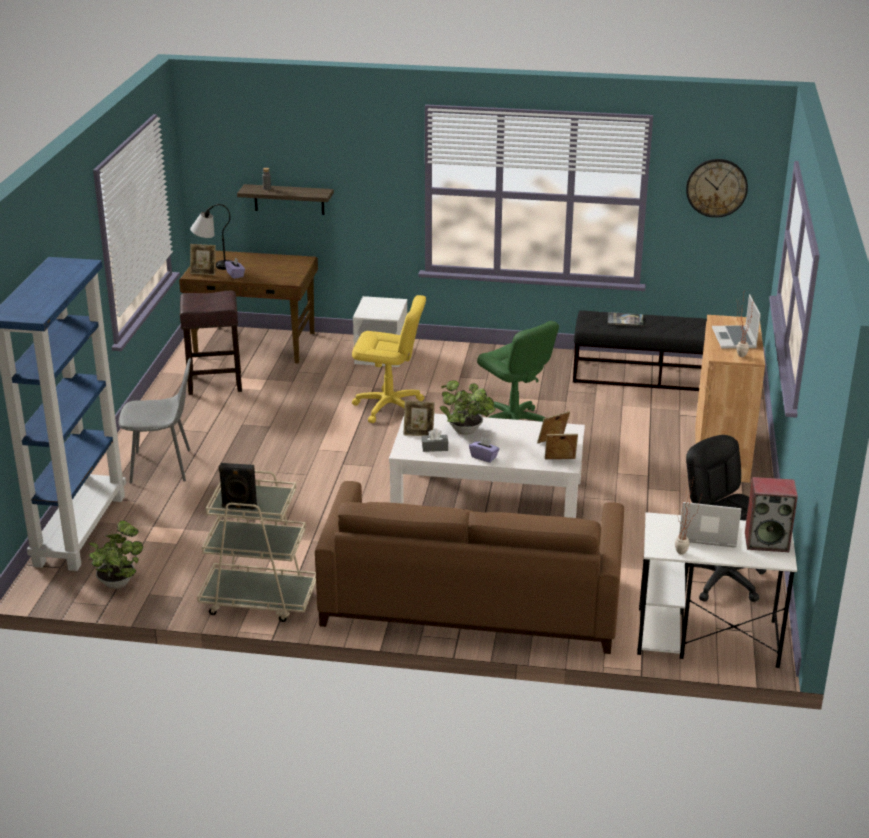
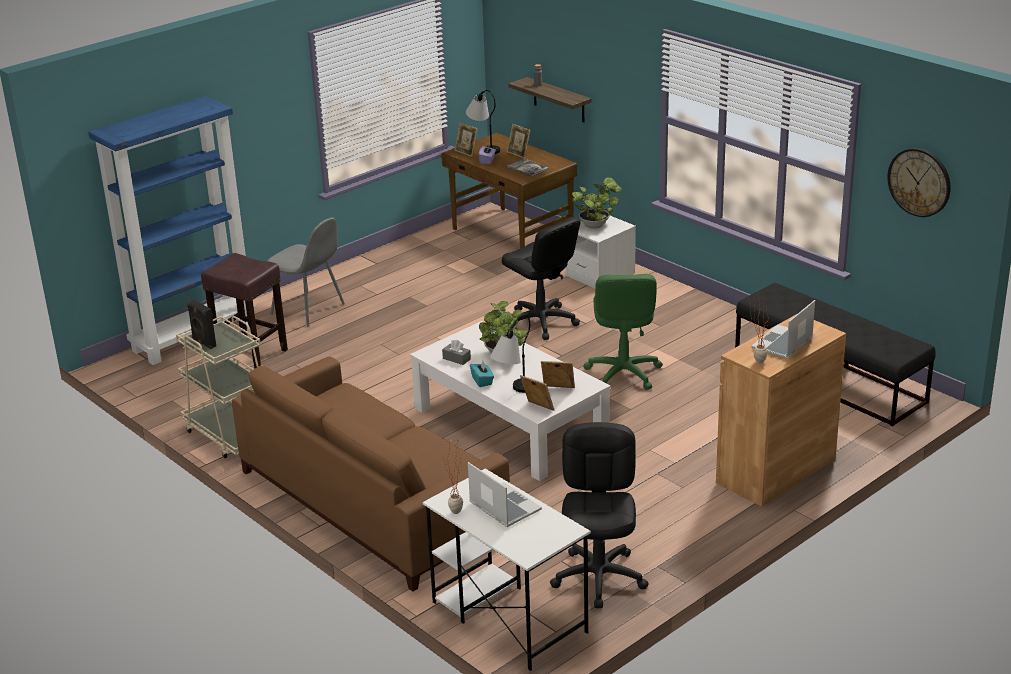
camera: 40 degrees right, 0 degrees up
(118, 581) = (166, 383): potted plant -> potted plant (596, 225)
(214, 383) = (436, 256): brown stool -> brown stool (250, 353)
(389, 407) = (541, 322): yellow office chair -> black office chair
(419, 433) = (463, 342): picture frame -> picture frame (519, 154)
(484, 457) = (482, 381): purple tissue box -> turquoise tissue box
(523, 457) = (513, 393): none -> table lamp
(625, 320) = (802, 305): book -> book (527, 168)
(767, 541) = (543, 535): speaker -> none

